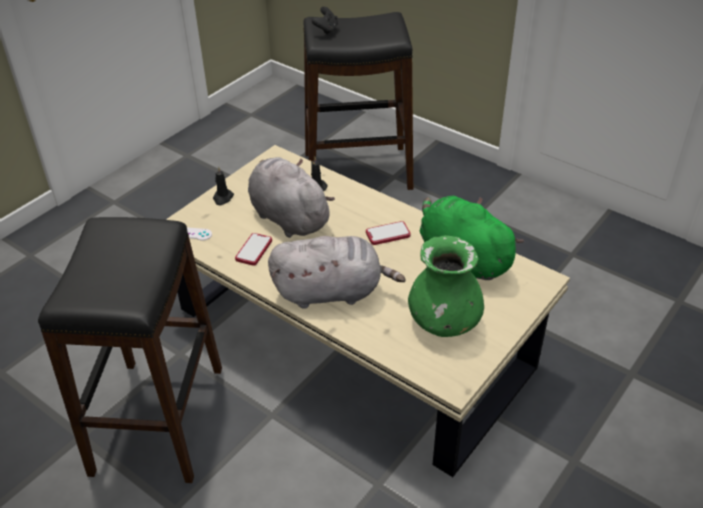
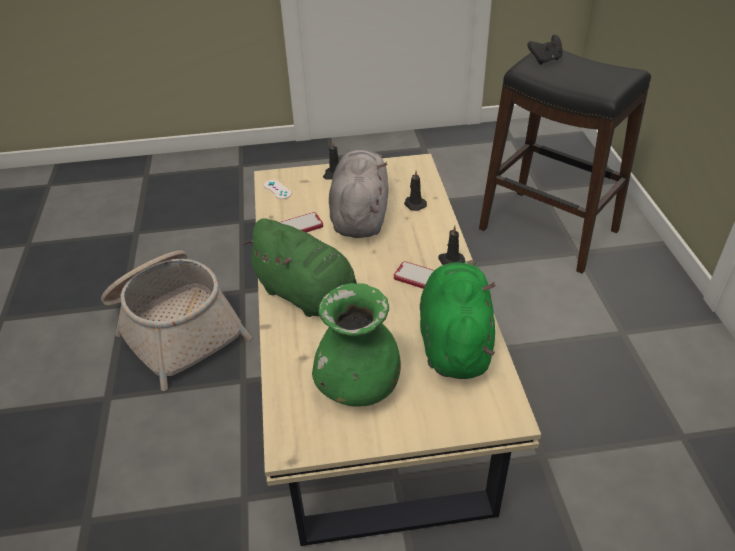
camera: 45 degrees right, 0 degrees up
(158, 418) = (175, 327): black stool -> basket
(332, 292) = (308, 296): grey plush toy -> green plush toy
(392, 211) = (451, 260): none -> black candle

